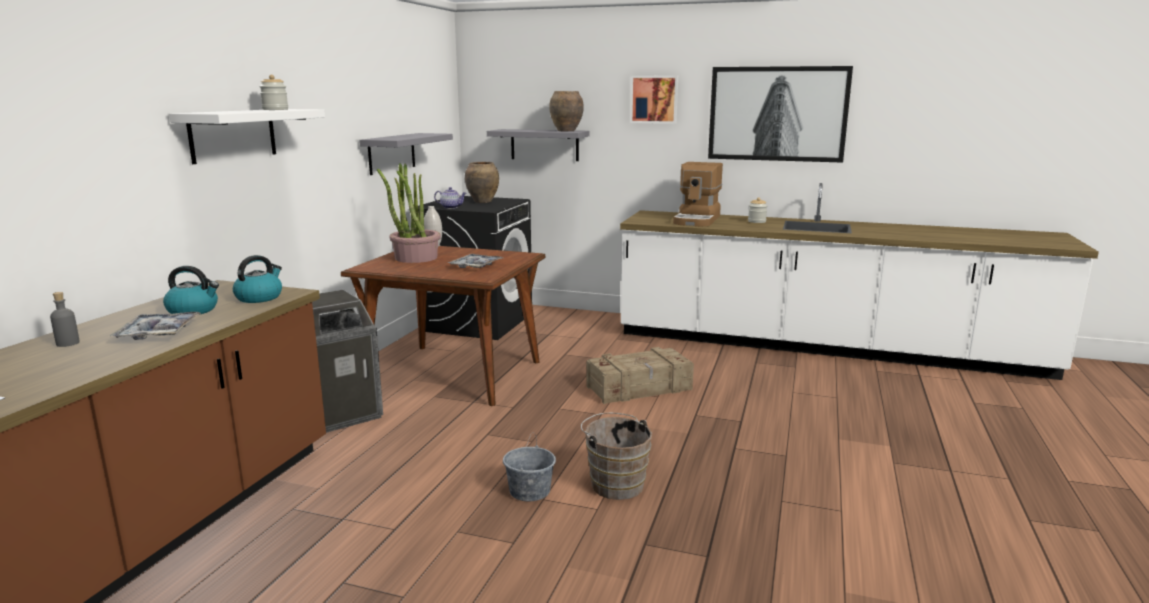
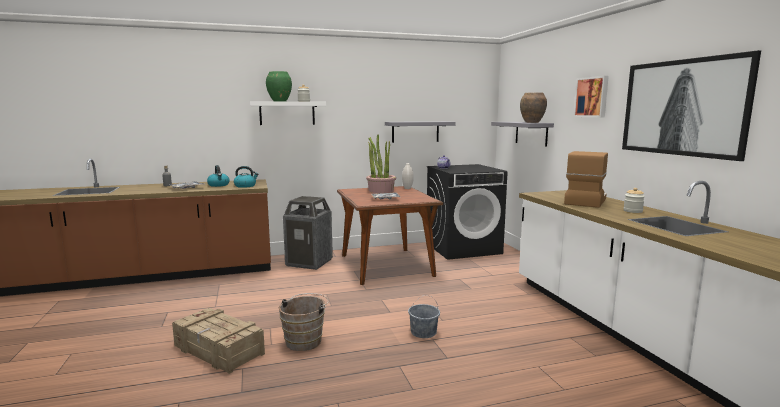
camera: 55 degrees right, 5 degrees down
(239, 111) = (279, 101): none -> green vase
(483, 201) = (474, 168): brown vase -> none
(530, 491) = (275, 322): grey bucket -> grey bucket (423, 332)
(640, 388) = (446, 312): crate -> crate (218, 350)
(697, 220) = (584, 201): coffee machine -> coffee machine turned 135 degrees clockwise

